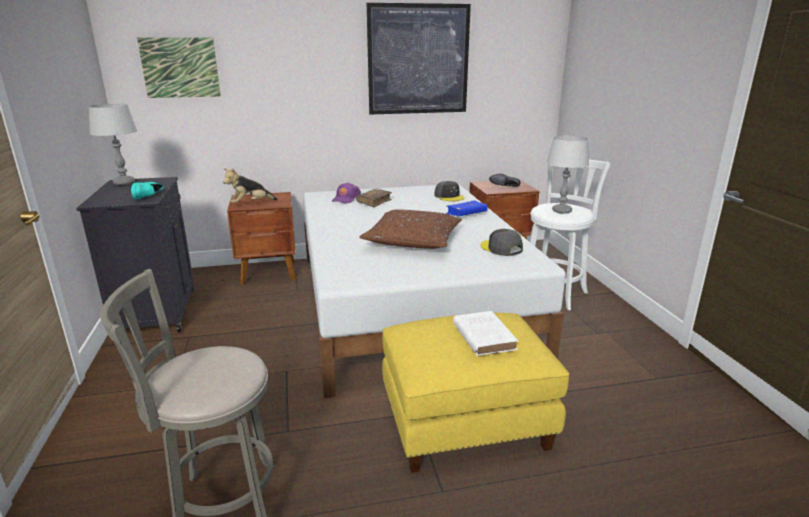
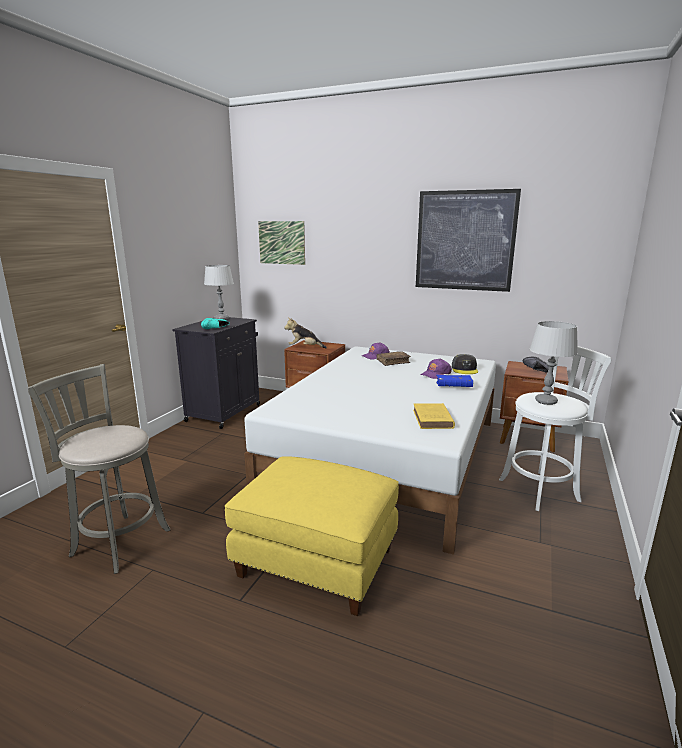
camera: 35 degrees right, 5 degrees down
(412, 240) = (370, 396): brown pillow -> none
(432, 206) = (435, 374): none -> purple cap
(483, 335) = (322, 483): white book -> none
(501, 248) = (433, 419): grey cap -> yellow book

